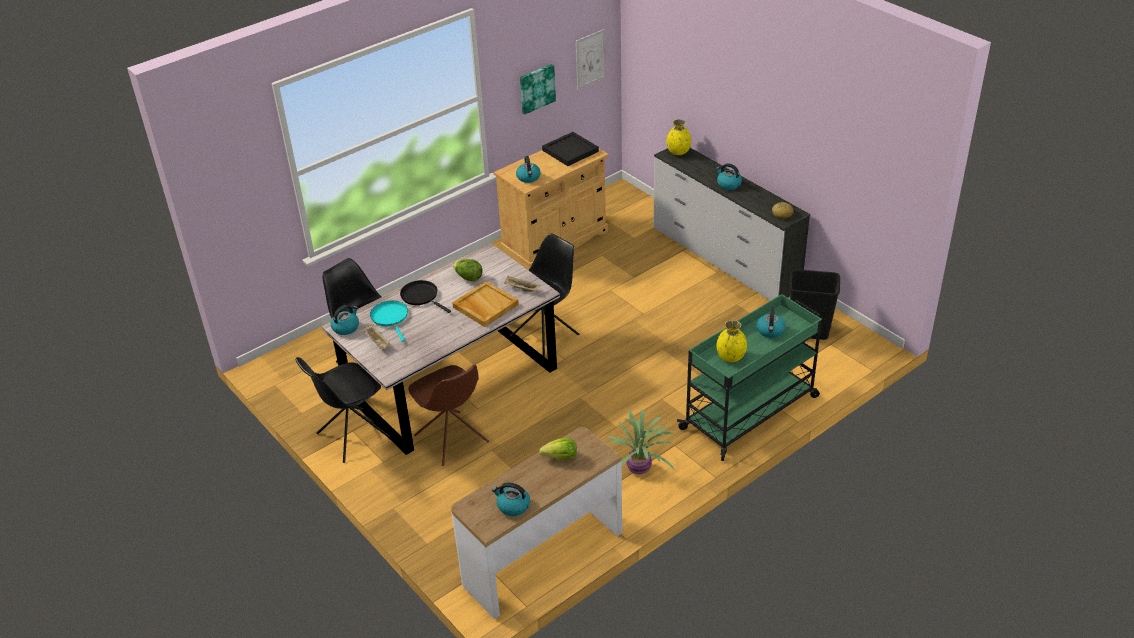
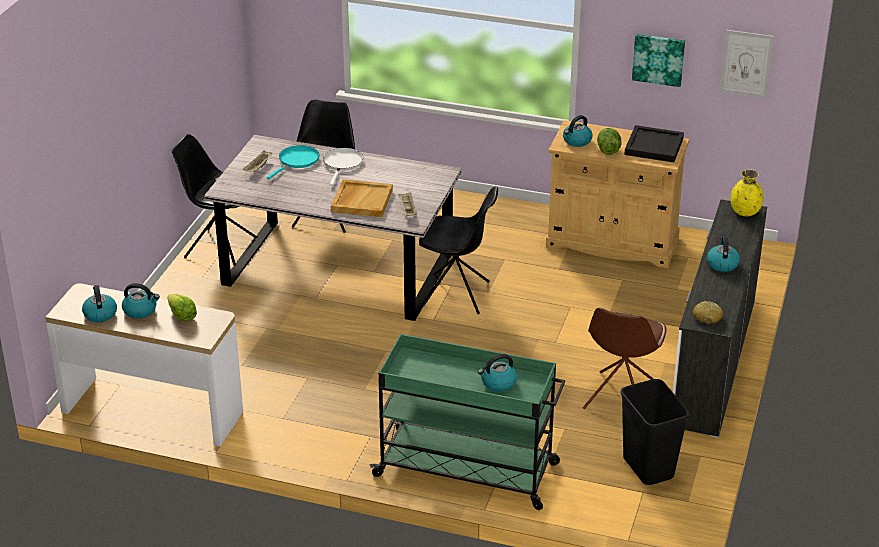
camera: 55 degrees right, 5 degrees down
(346, 327) = (263, 146): kettle -> kettle (140, 311)
(421, 296) = (342, 164): black frying pan -> white frying pan
(452, 439) = (261, 301): brown chair -> brown chair (621, 398)
(468, 278) = (394, 176): lettuce -> lettuce (608, 150)
(639, 470) = (315, 426): potted plant -> none
(731, 357) = (428, 371): yellow vase -> none

